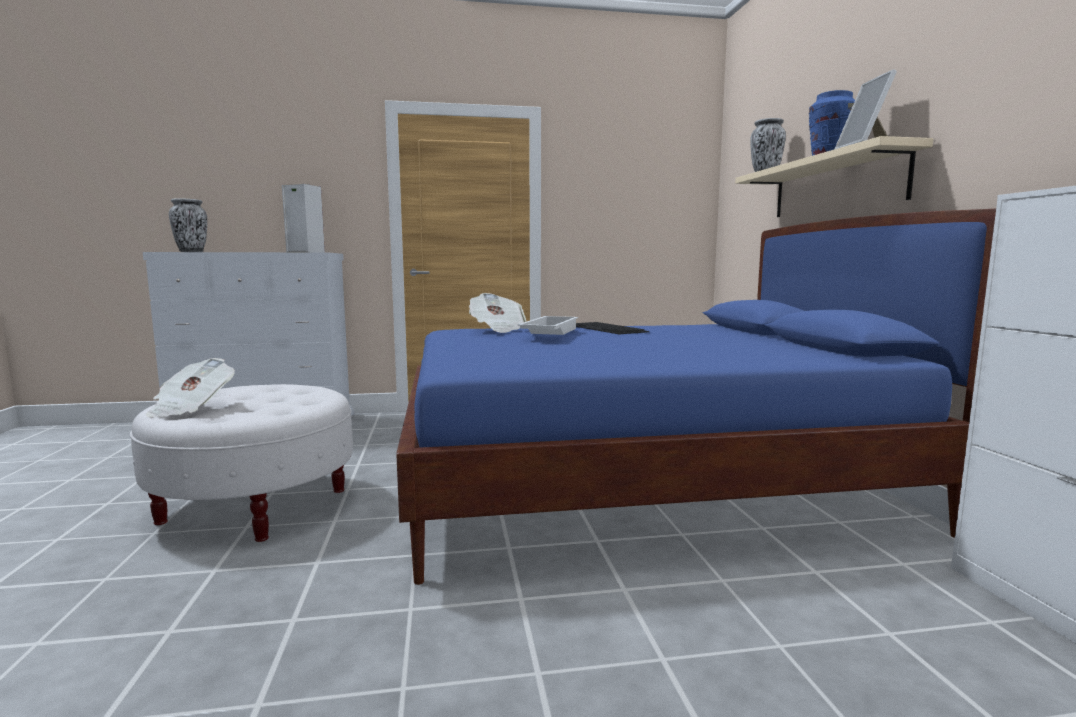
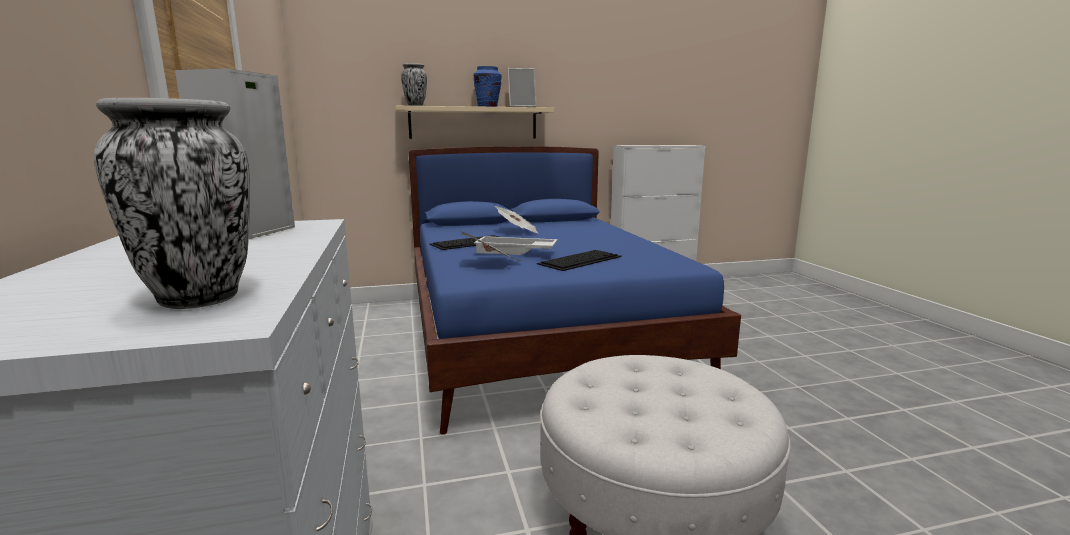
camera: 95 degrees left, 5 degrees up
(191, 408) = (716, 418): newspaper -> newspaper (517, 232)
(507, 345) = (580, 260): none -> keyboard

